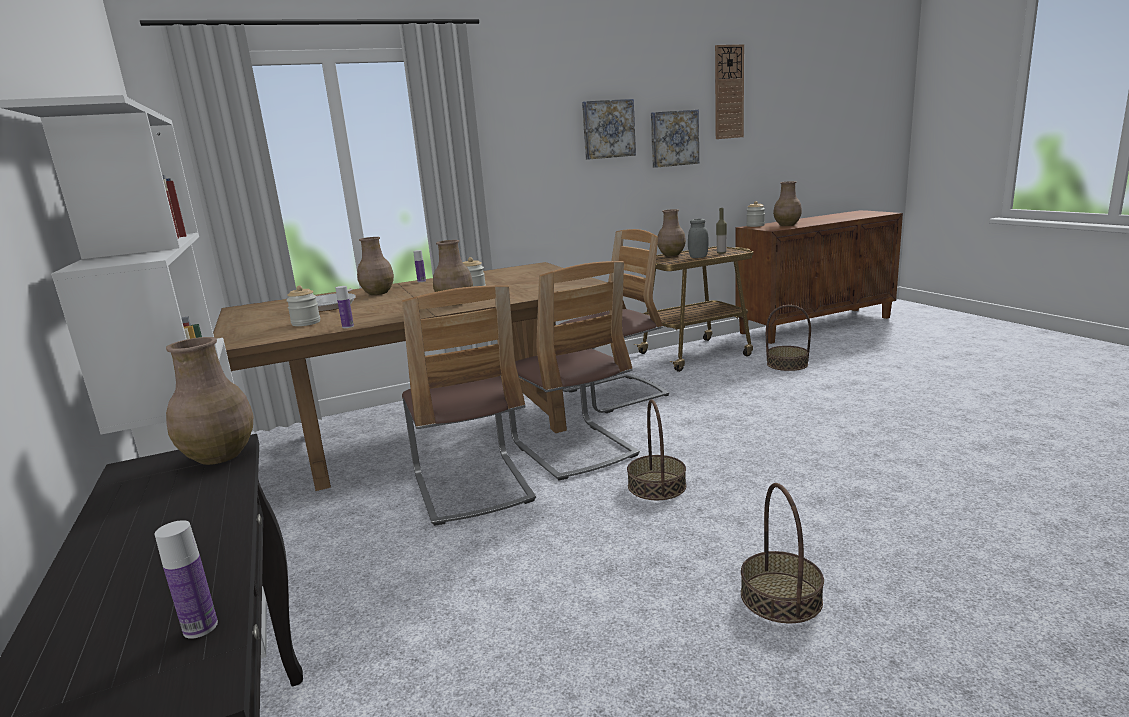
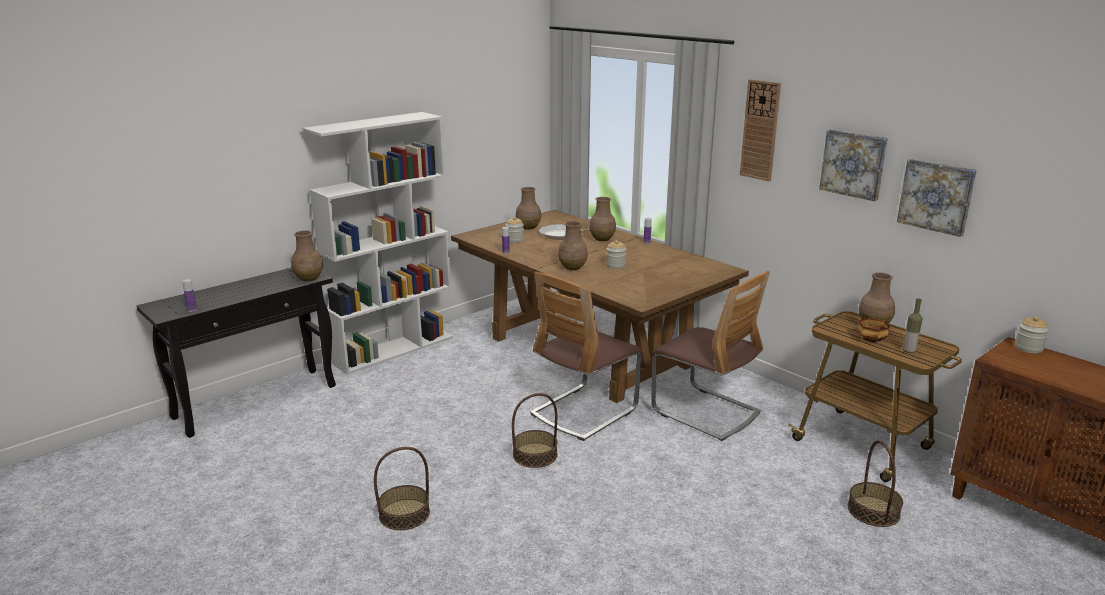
camera: 70 degrees right, 5 degrees up
(472, 487) = (512, 385): chair -> none
(698, 257) = (872, 340): grey jar -> bowl
(728, 92) = (1039, 159): wall clock -> wall clock (760, 130)
(787, 225) = (1047, 368): brown vase -> brown vase (528, 227)

